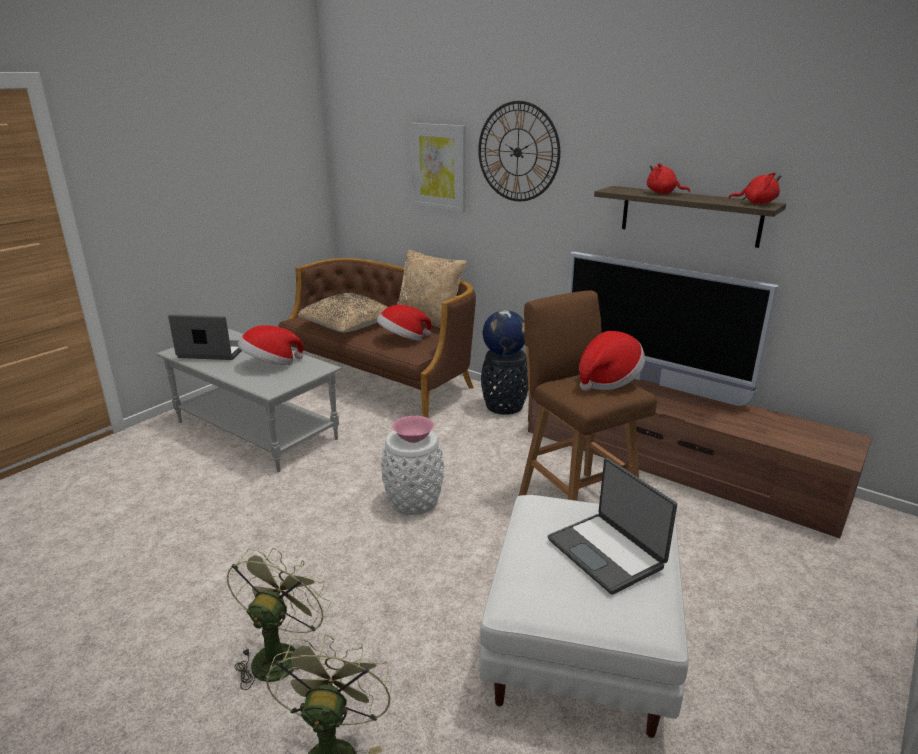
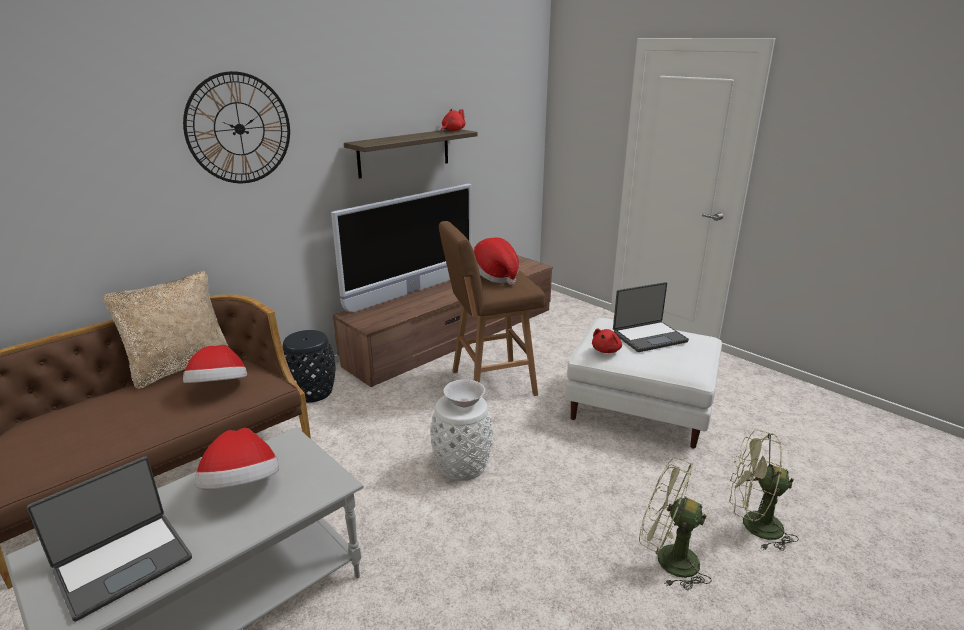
camera: 80 degrees left, 0 degrees up
(212, 352) = (123, 564): laptop -> laptop turned 150 degrees counterclockwise
(348, 324) = (110, 430): beige pillow -> none
(413, 438) = (464, 403): pink bowl -> white bowl
(438, 167) = (121, 169): picture -> none
(504, 353) = (304, 339): globe -> none
(663, 193) = (396, 138): red plush toy -> red plush toy (606, 350)

